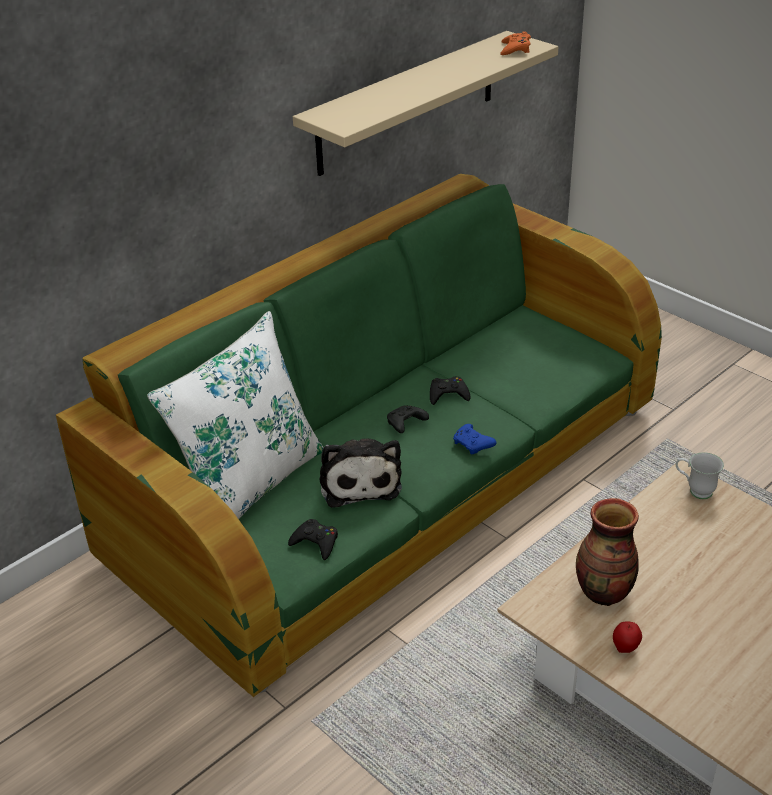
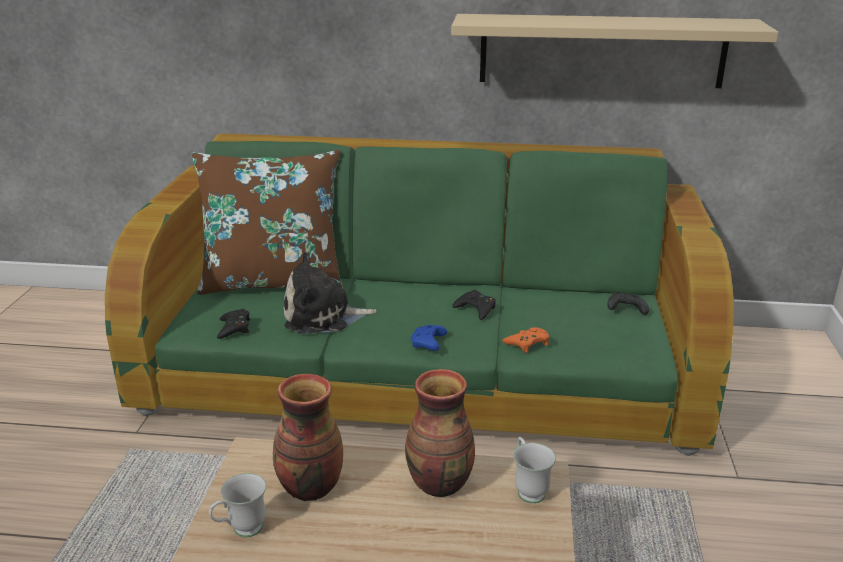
camera: 50 degrees right, 10 degrees down
(250, 483) = (273, 282): white pillow -> brown pillow
(359, 481) = (323, 316): plush toy -> plush toy turned 45 degrees clockwise
(405, 424) = (415, 308): black game controller -> black game controller (625, 309)
(515, 49) = (730, 25): orange game controller -> orange game controller (527, 343)
(625, 648) = (241, 531): apple -> white mug
(655, 526) = (441, 484): none -> vase

